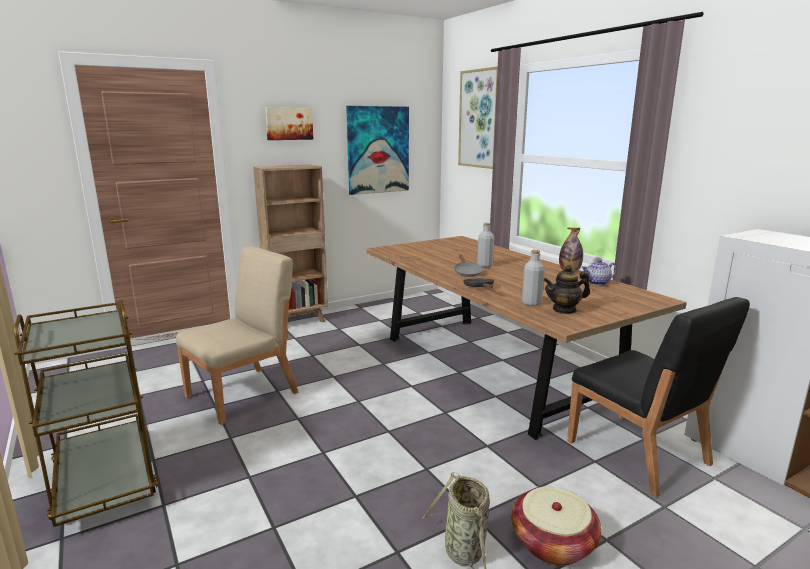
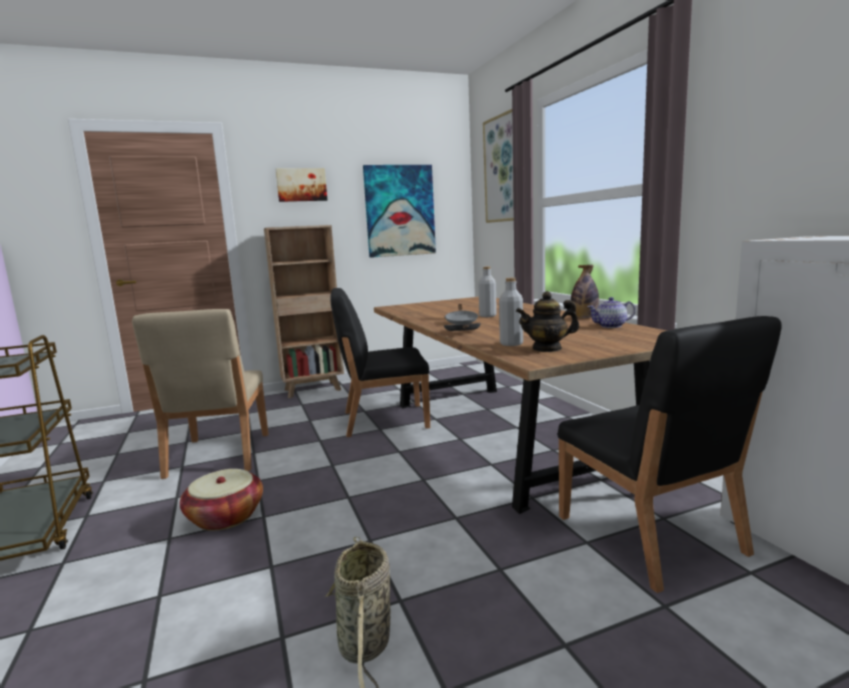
camera: 10 degrees right, 5 degrees down
(244, 394) = (218, 455): beige chair -> beige chair turned 120 degrees clockwise
(382, 354) = (384, 420): none -> black chair
(553, 543) = (488, 643): basket -> basket (225, 517)

